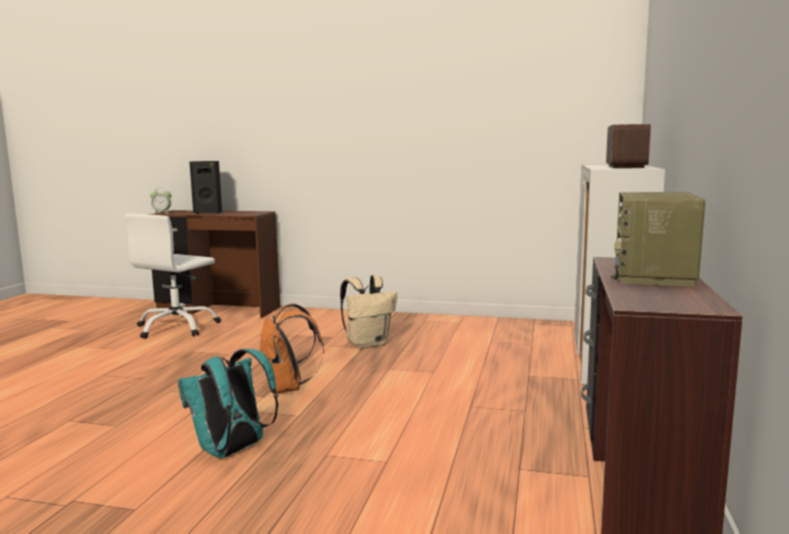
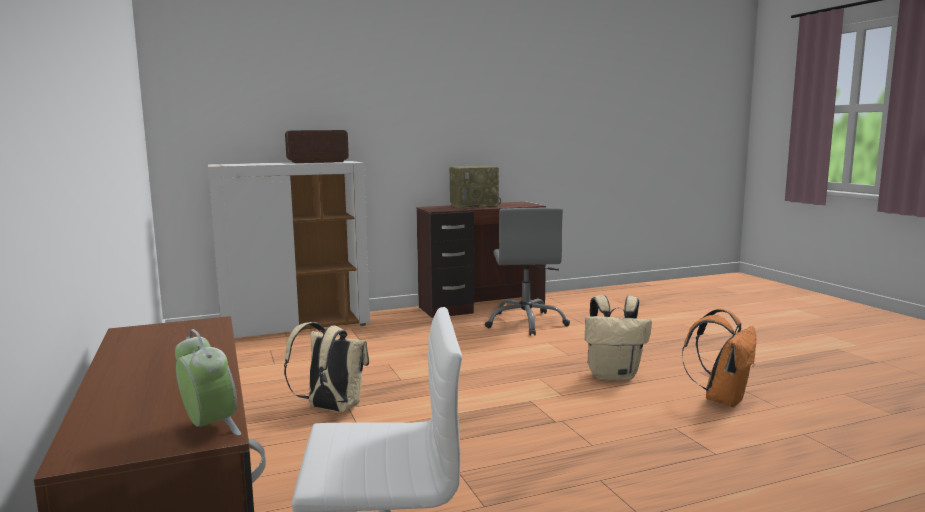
camera: 125 degrees left, 0 degrees up
(209, 212) = (169, 372): black speaker -> none
(232, 451) = (614, 376): turquoise backpack -> beige backpack
(287, 388) = (501, 399): orange backpack -> orange backpack (722, 399)
(495, 482) = (526, 323): none -> grey office chair

